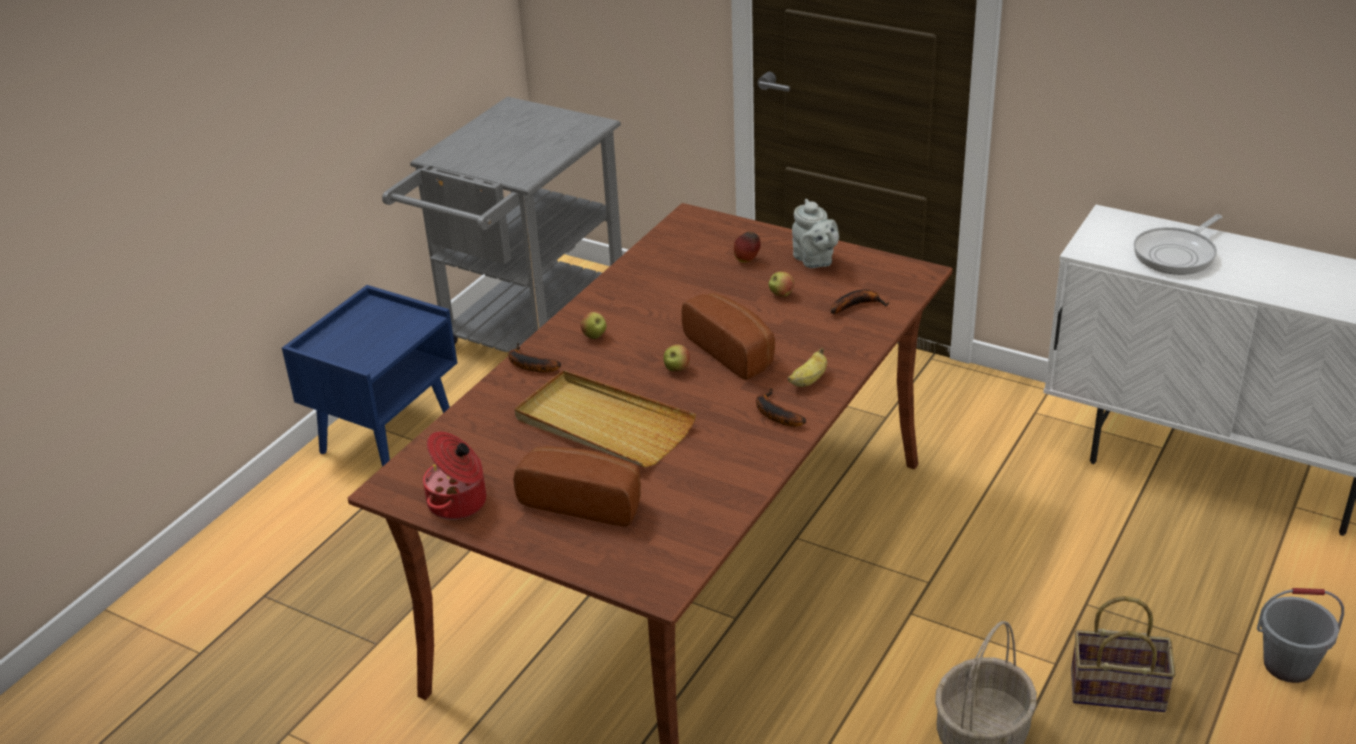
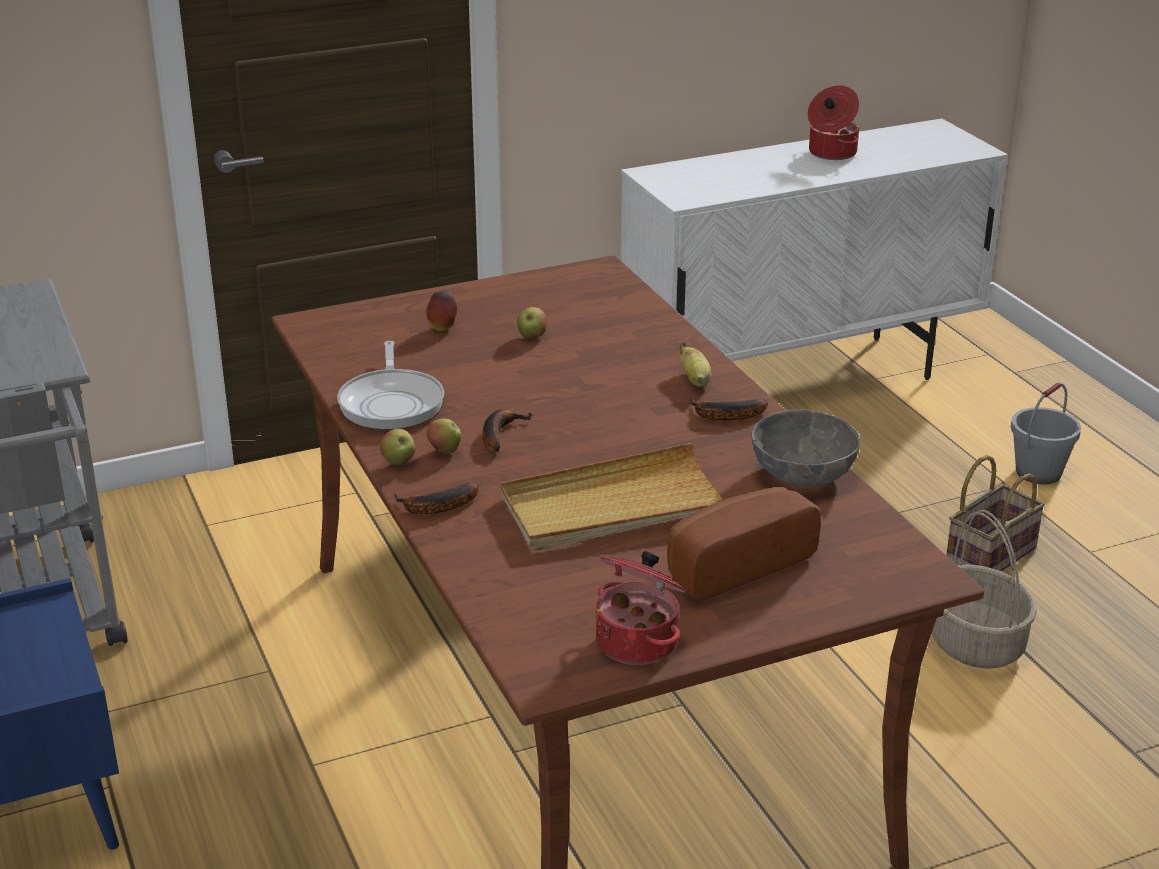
camera: 55 degrees left, 5 degrees down
(676, 369) = (576, 432): apple -> apple (398, 462)
(733, 479) = (802, 474): none -> grey bowl
(734, 351) = (590, 393): bread -> none
(814, 261) = (501, 301): grey teapot -> none
(857, 305) = (608, 313): banana -> banana (499, 434)
(1177, 254) = (745, 176): frying pan -> frying pan (392, 402)
(1297, 269) = (831, 153): none -> cooking pot

